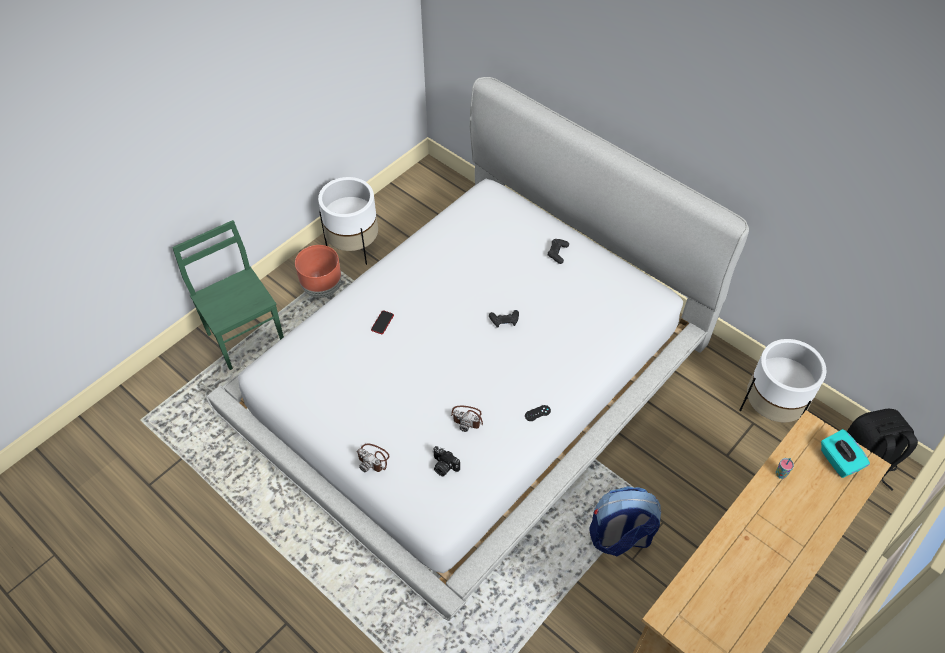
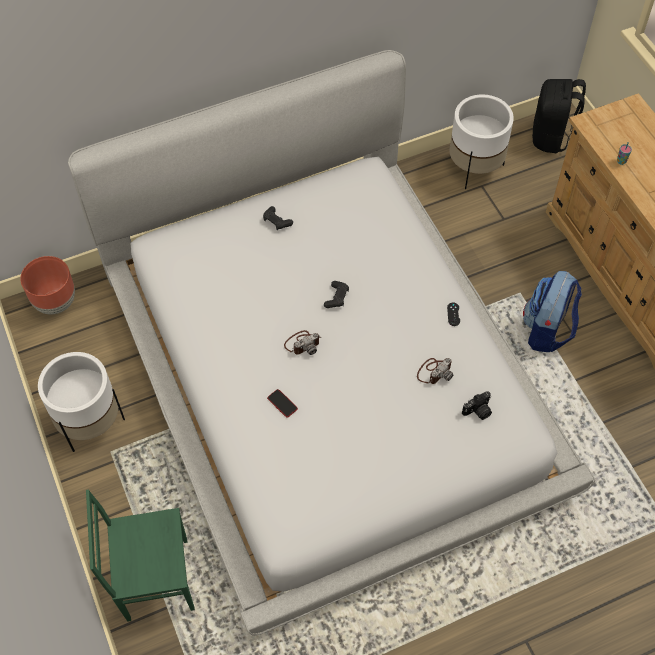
camera: 65 degrees left, 5 degrees up
(323, 288) = (132, 475): brown planter -> brown planter (55, 302)
(373, 459) = (443, 469): camera -> camera (302, 343)
(838, 461) = (623, 121): turquoise tissue box -> none

